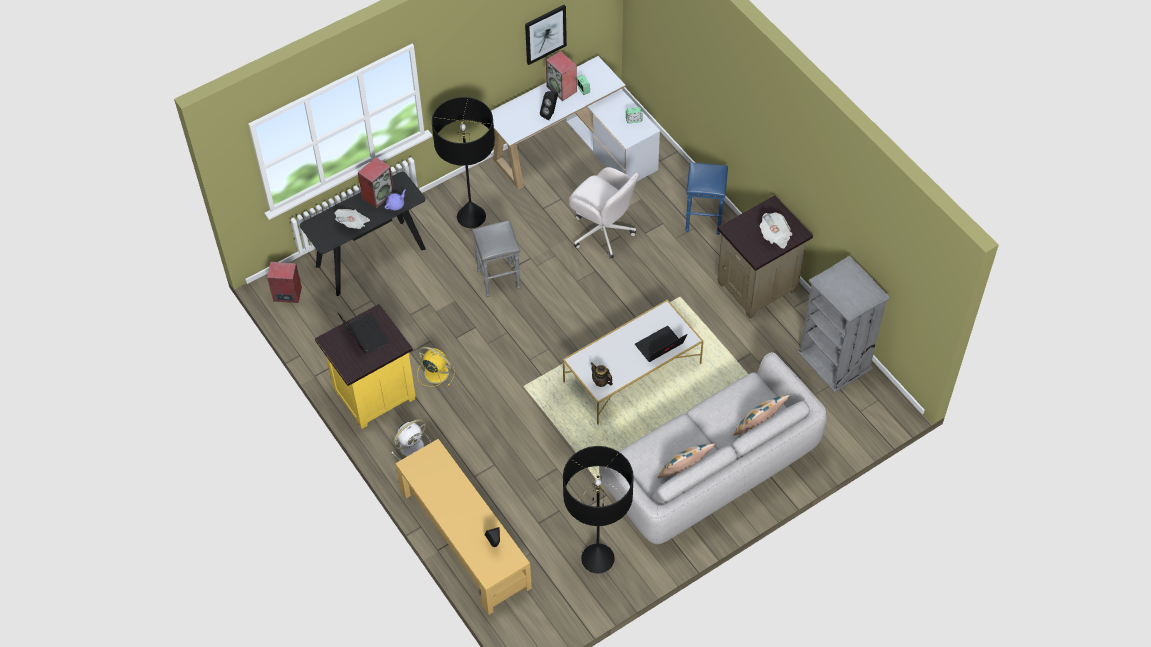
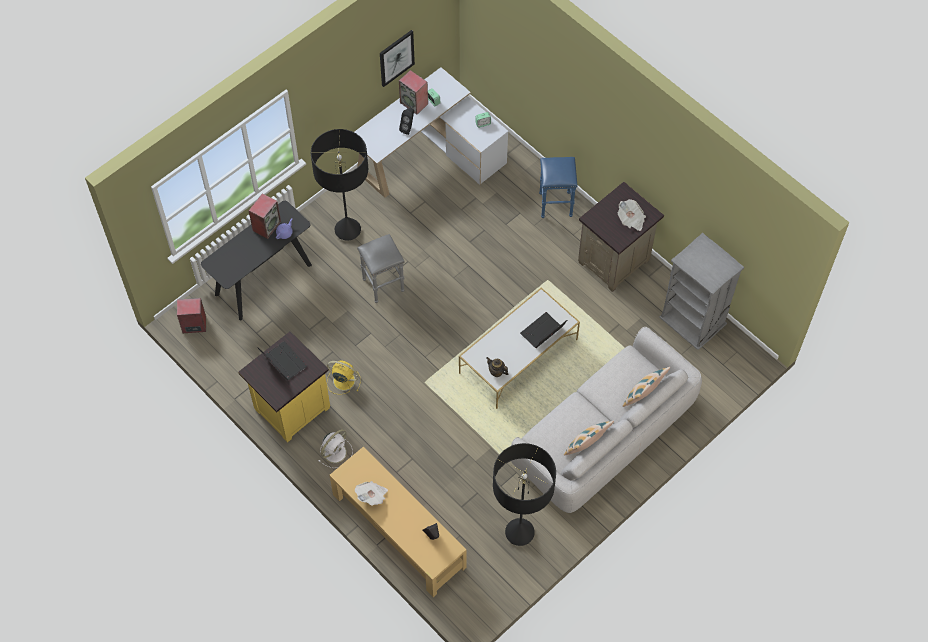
camera: 10 degrees left, 5 degrees up
(353, 224) = (249, 256): newspaper -> newspaper (372, 496)
(602, 233) = (468, 229): white office chair -> none

